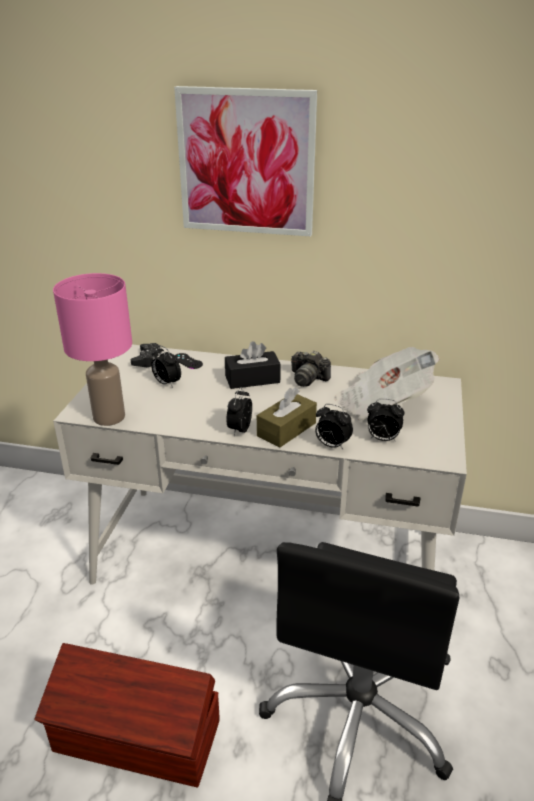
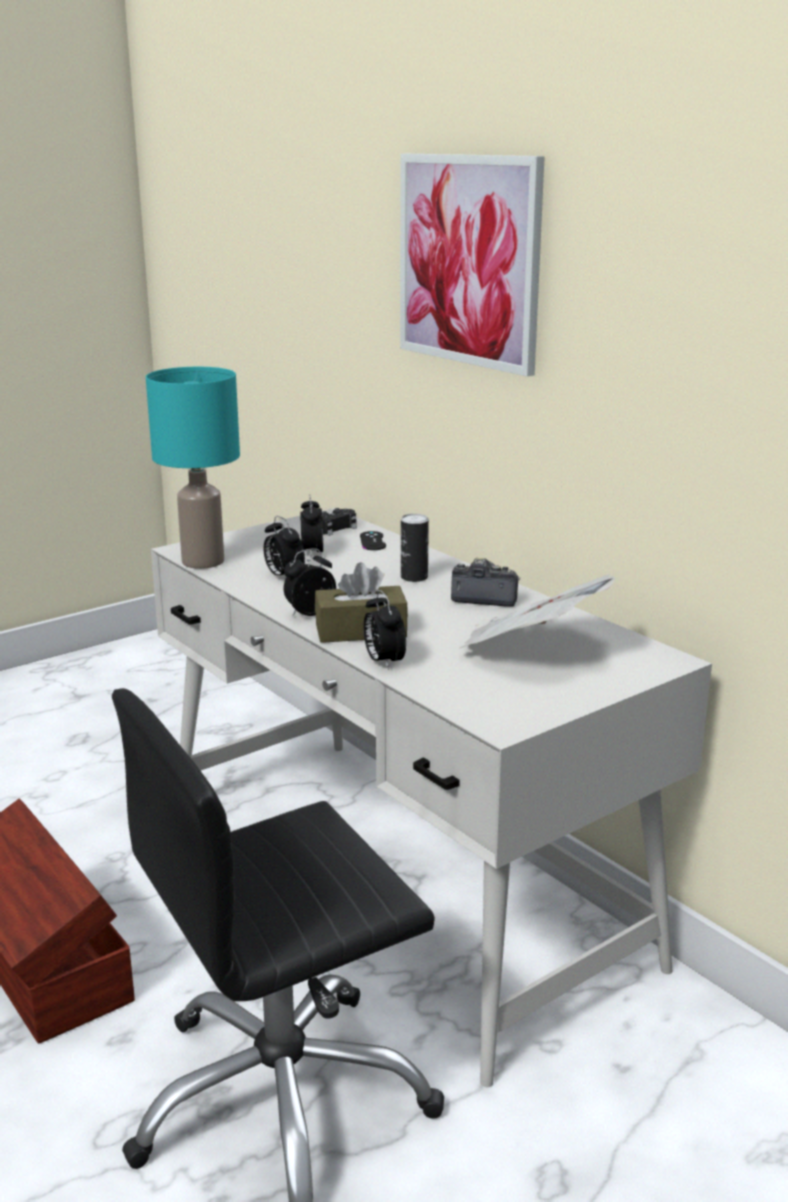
camera: 40 degrees right, 10 degrees down
(110, 417) = (204, 562): pink table lamp -> turquoise table lamp
(252, 379) = (414, 577): black tissue box -> can
(308, 378) = (484, 597): camera -> camera turned 120 degrees clockwise
(382, 439) = (458, 679): alarm clock -> alarm clock (283, 577)

